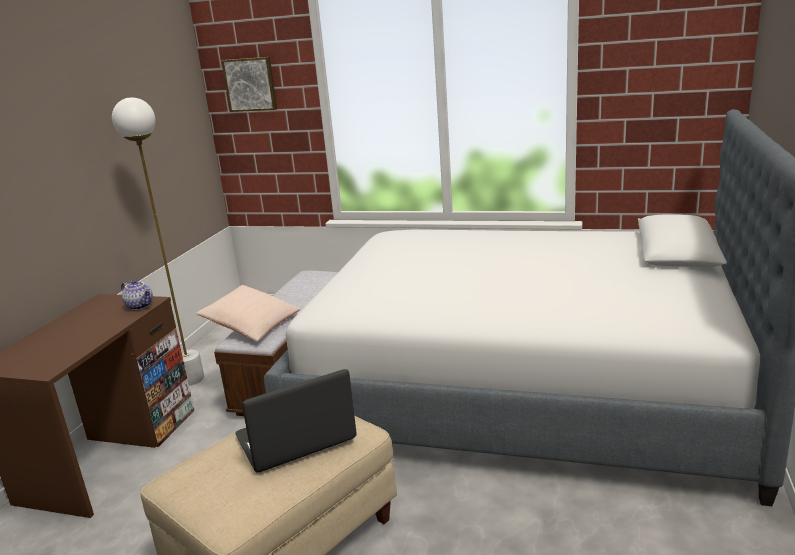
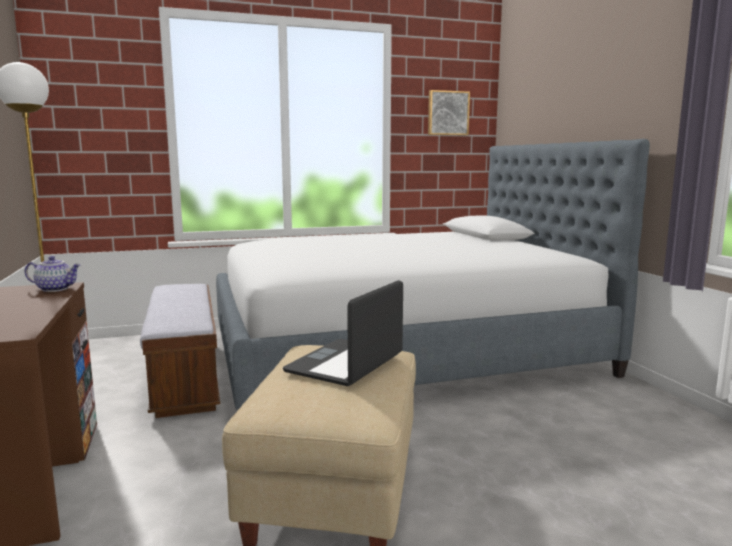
camera: 35 degrees left, 10 degrees down
(251, 84) = (87, 101): picture -> picture (447, 113)
(252, 325) = (163, 317): beige pillow -> none

